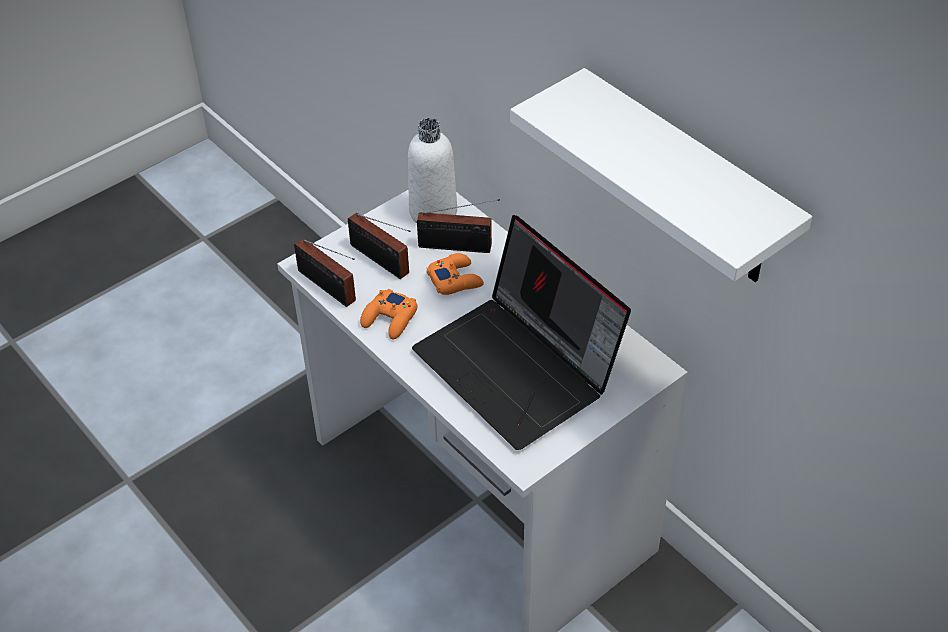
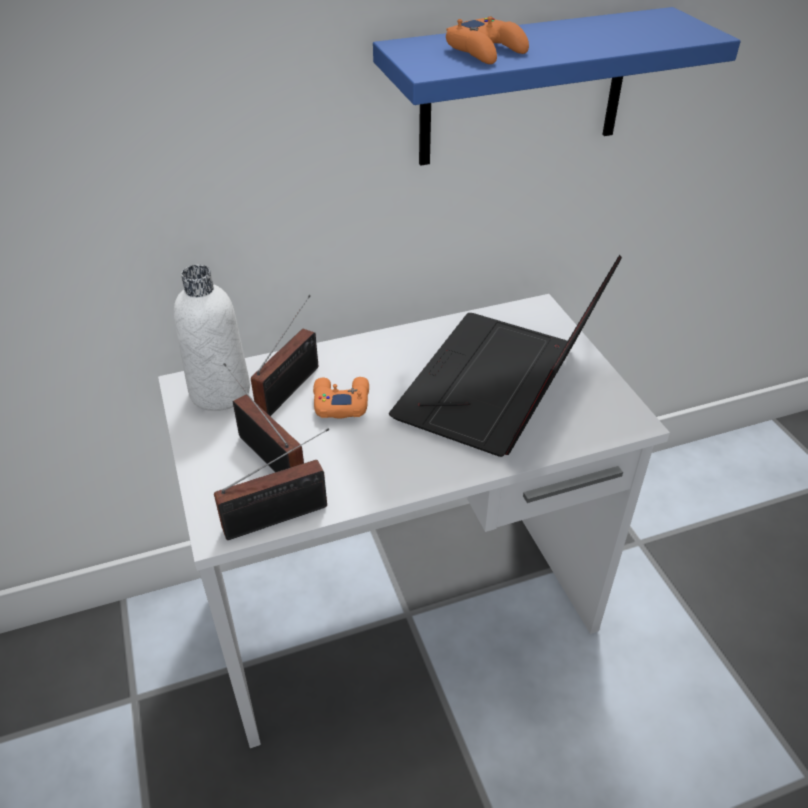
camera: 70 degrees left, 5 degrees down
(382, 261) = (269, 455): radio -> radio turned 105 degrees counterclockwise
(390, 319) = (371, 471): orange game controller -> orange game controller (486, 51)
(519, 368) = (500, 390): laptop -> laptop turned 135 degrees clockwise
(685, 182) = (523, 88): white shelf -> blue shelf

